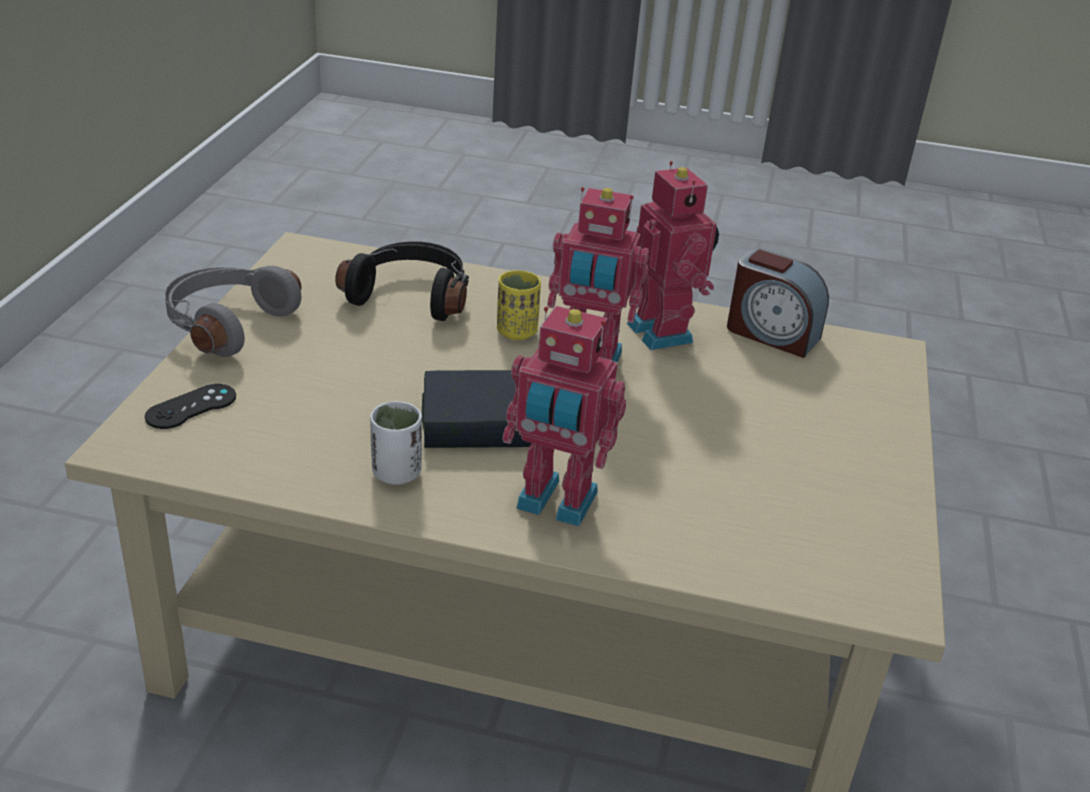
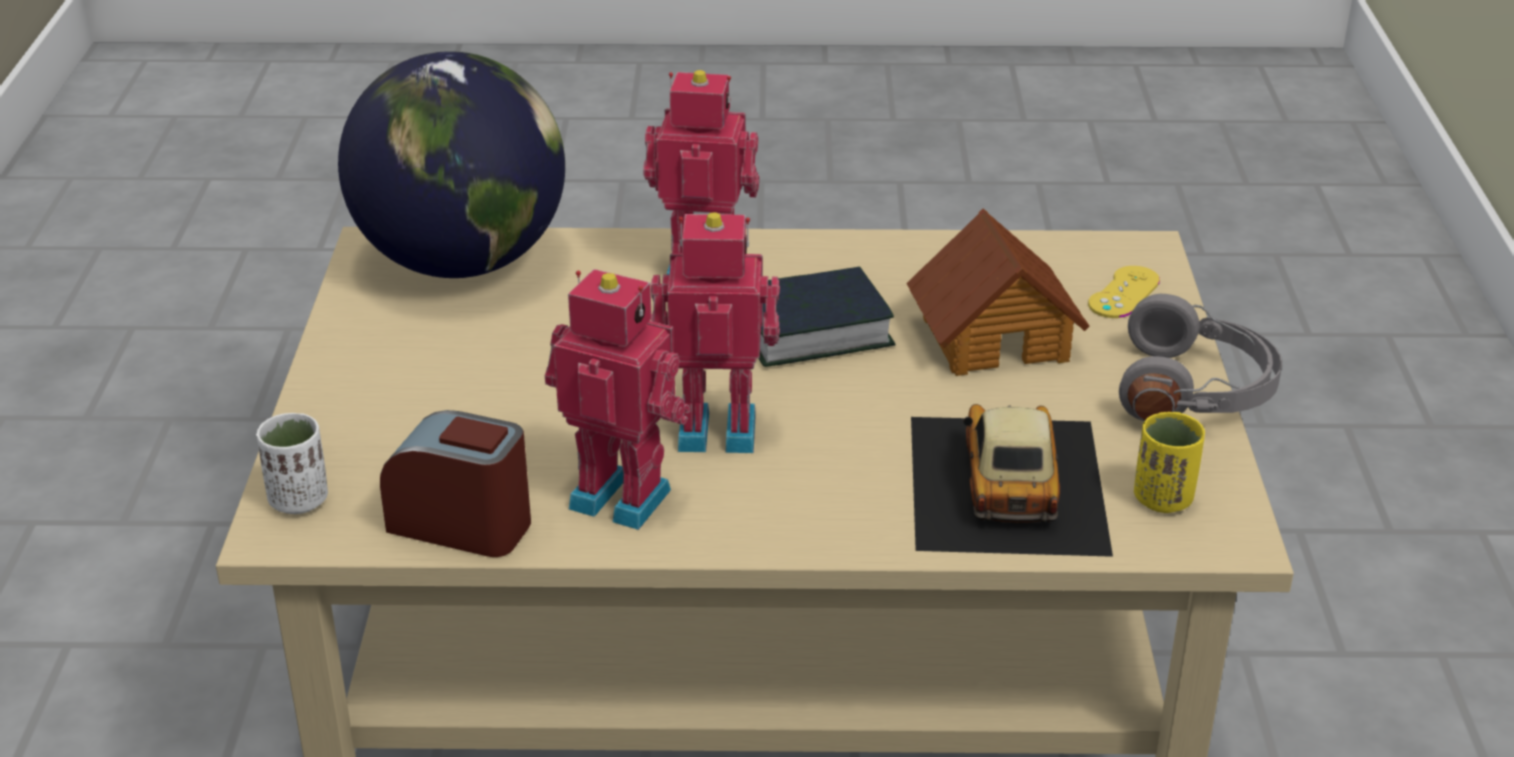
camera: 170 degrees right, 0 degrees up
(191, 407) = (1124, 293): black game controller -> yellow game controller
(336, 389) = (994, 337): none -> toy house
(396, 473) = (870, 269): white cup -> white cup (299, 500)
(411, 295) = (1005, 484): black headphones -> toy car
(516, 332) = (829, 453): yellow cup -> yellow cup (1163, 499)
(664, 332) = (623, 495): toy robot -> toy robot turned 150 degrees clockwise
(799, 560) = (462, 262): none -> globe

